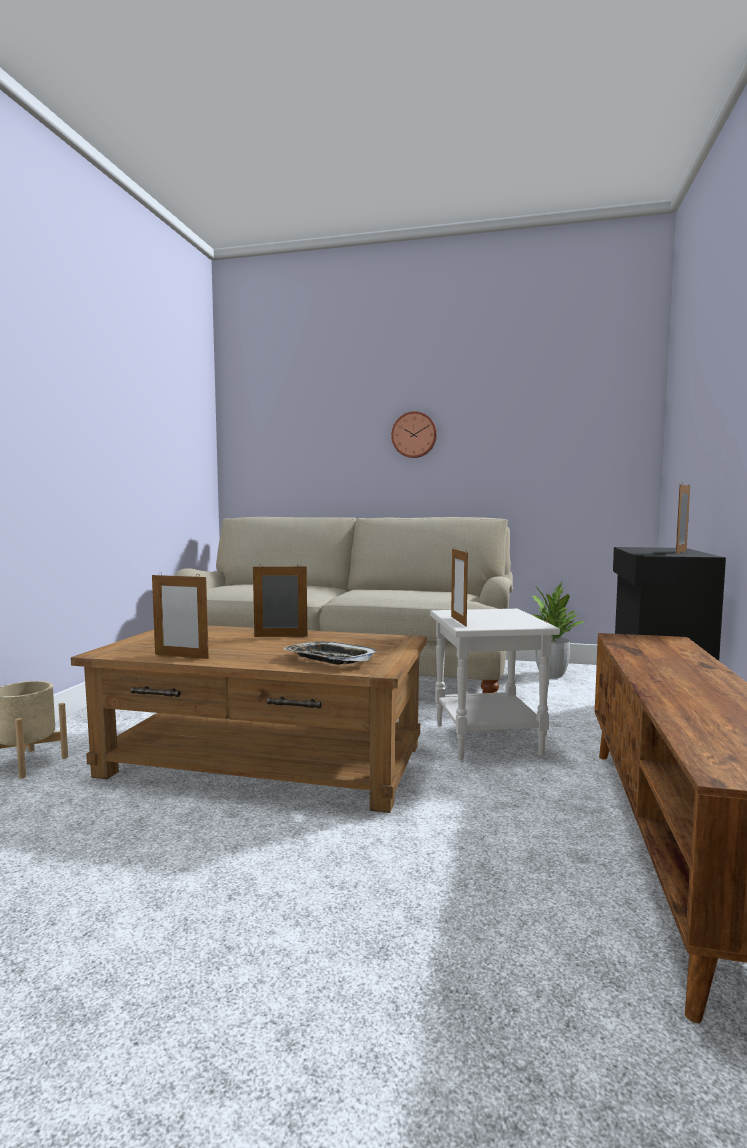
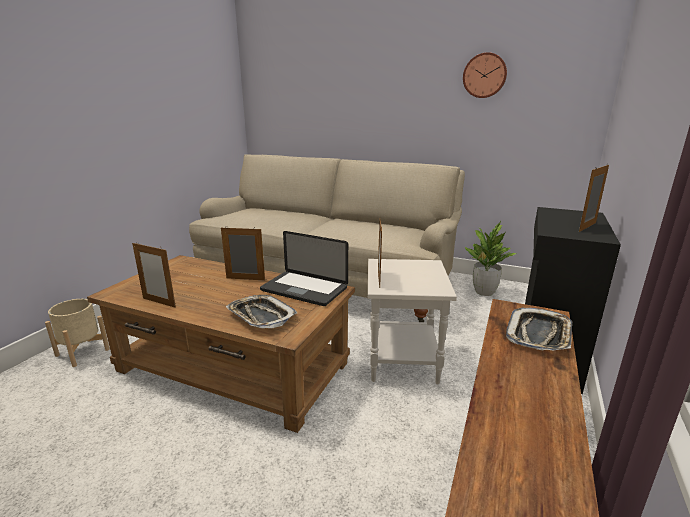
camera: 10 degrees right, 15 degrees up
(365, 640) = (304, 289): none -> laptop
(414, 435) = (392, 86): wall clock -> wall clock (484, 75)
(669, 650) = (539, 334): none -> tray

